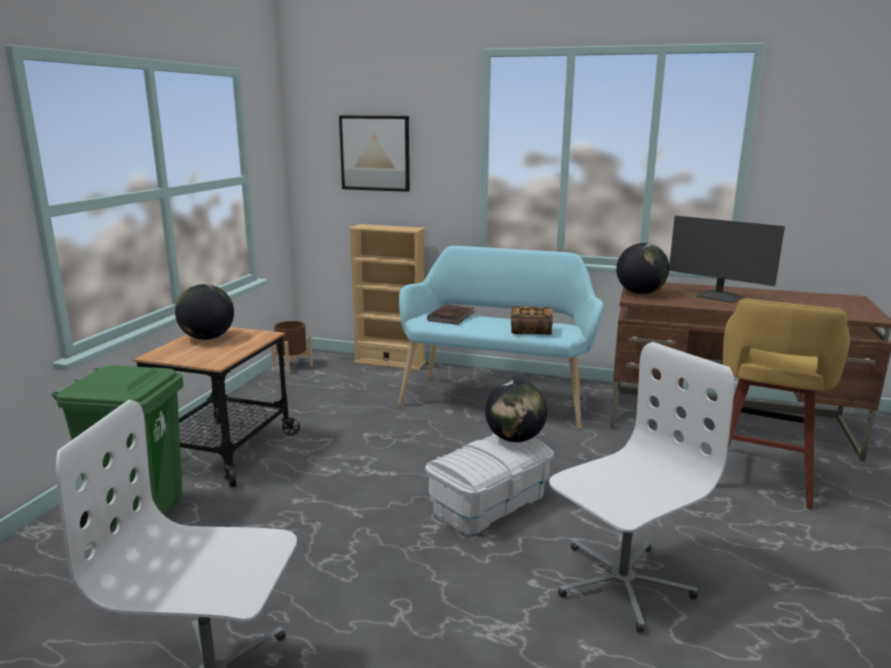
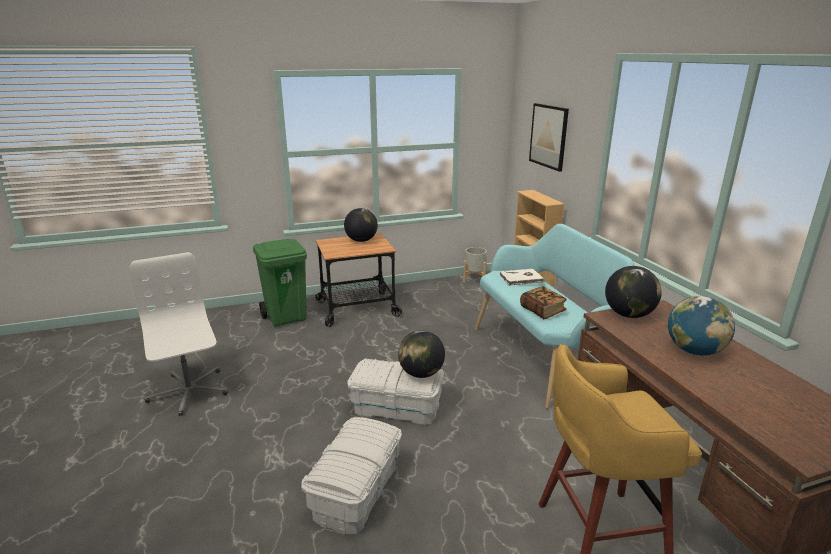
camera: 55 degrees right, 5 degrees up
(292, 365) = (474, 279): brown planter -> grey planter
(452, 317) = (521, 279): brown book -> white book
(621, 582) = (357, 491): white office chair -> white storage box
(719, 297) = (694, 351): monitor -> globe

